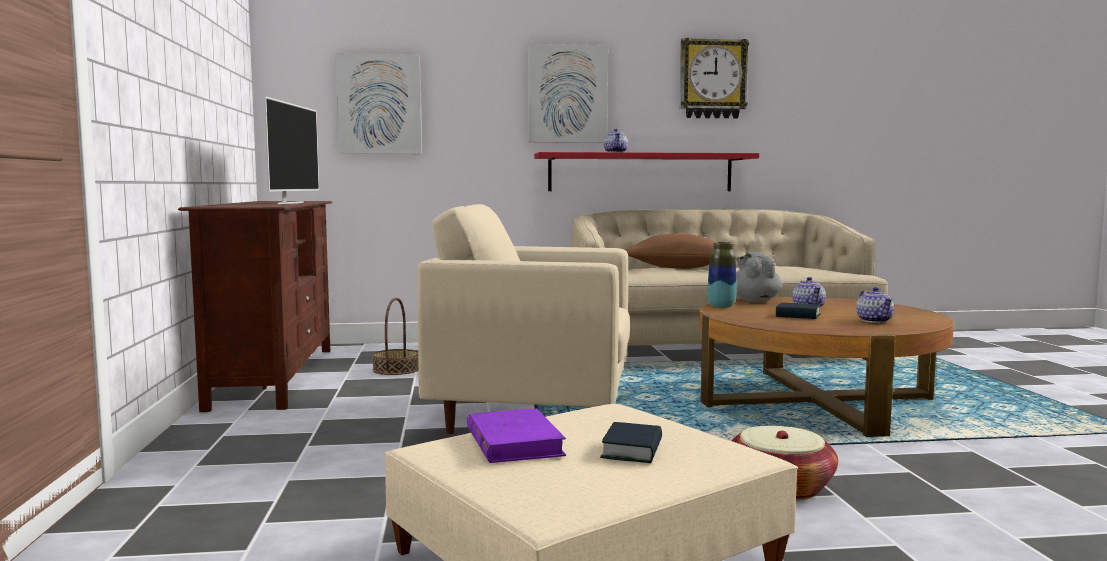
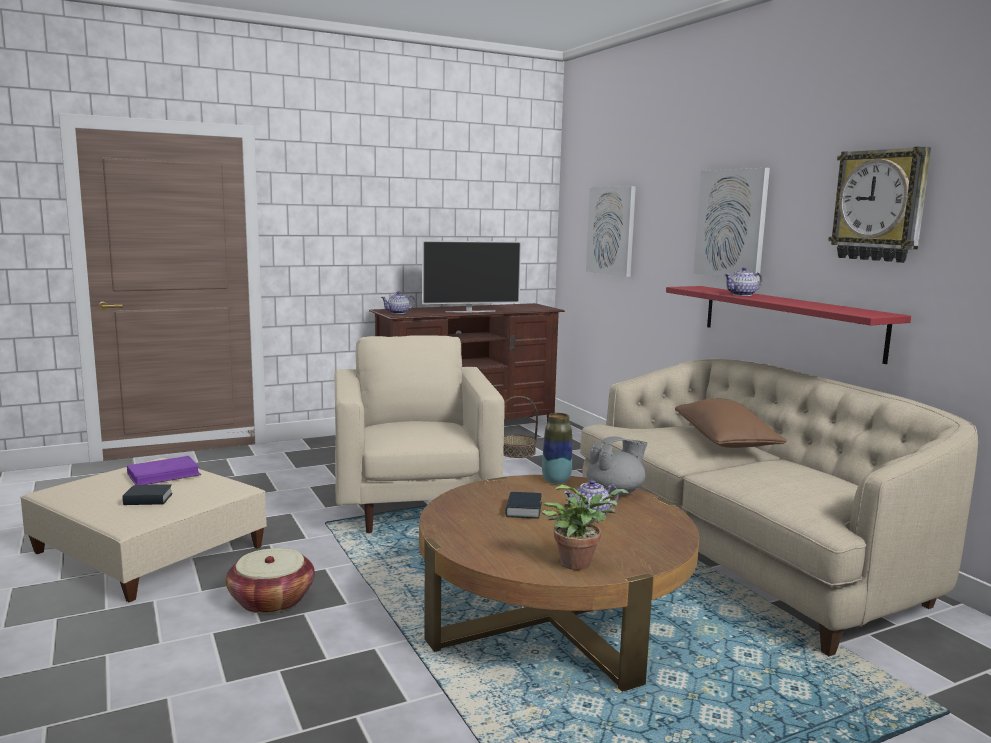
camera: 70 degrees right, 5 degrees up
(874, 320) = (521, 543): teapot -> teapot (398, 313)
(910, 315) = (579, 562): none -> potted plant

